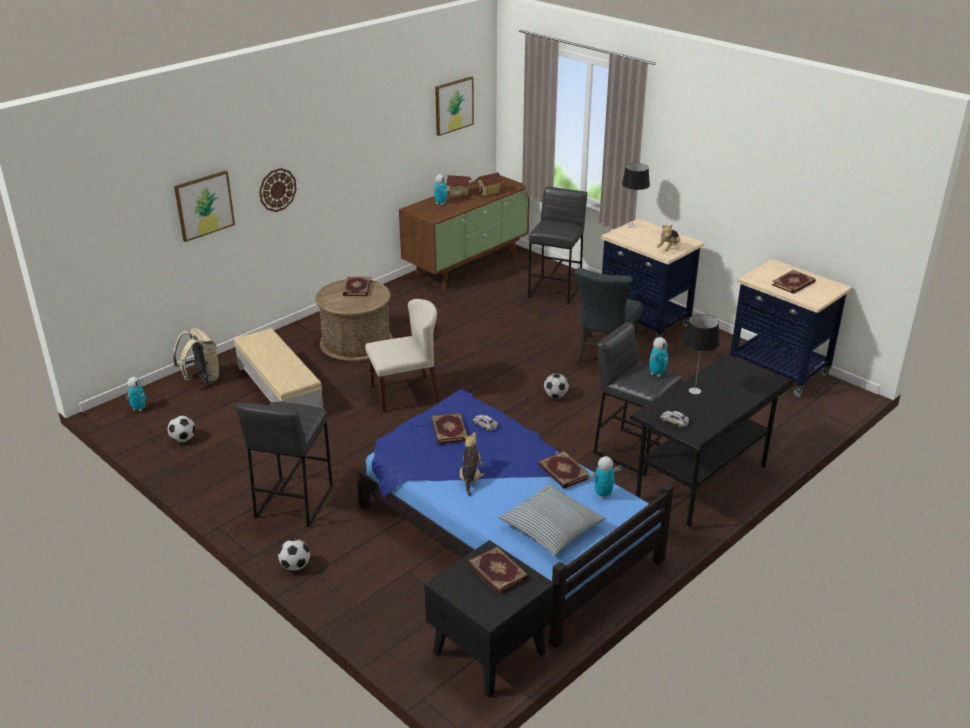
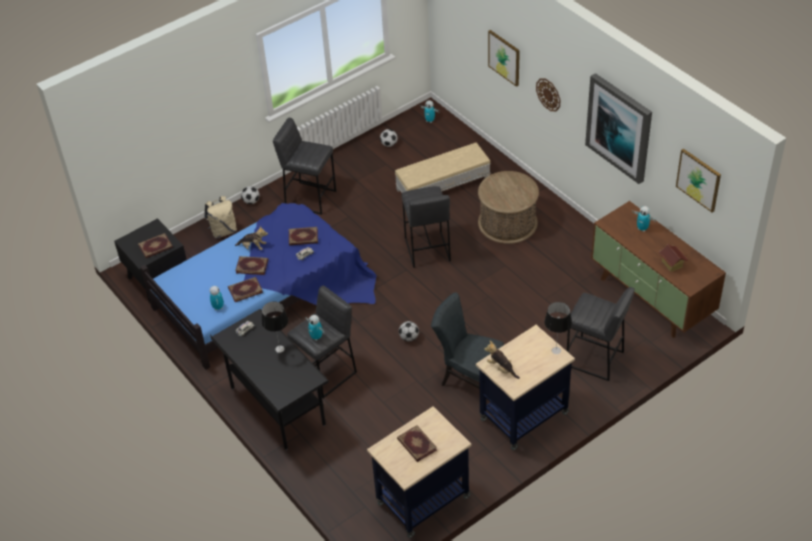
camera: 100 degrees right, 15 degrees up
(201, 379) = (463, 145): beige backpack -> beige backpack (223, 231)
(356, 288) = (519, 192): book -> book (252, 266)
(369, 136) = (619, 127): none -> picture
(405, 393) = (427, 250): beige chair -> grey stool
(459, 193) = (667, 242): toy house -> none
(551, 527) = (195, 279): pillow -> none

